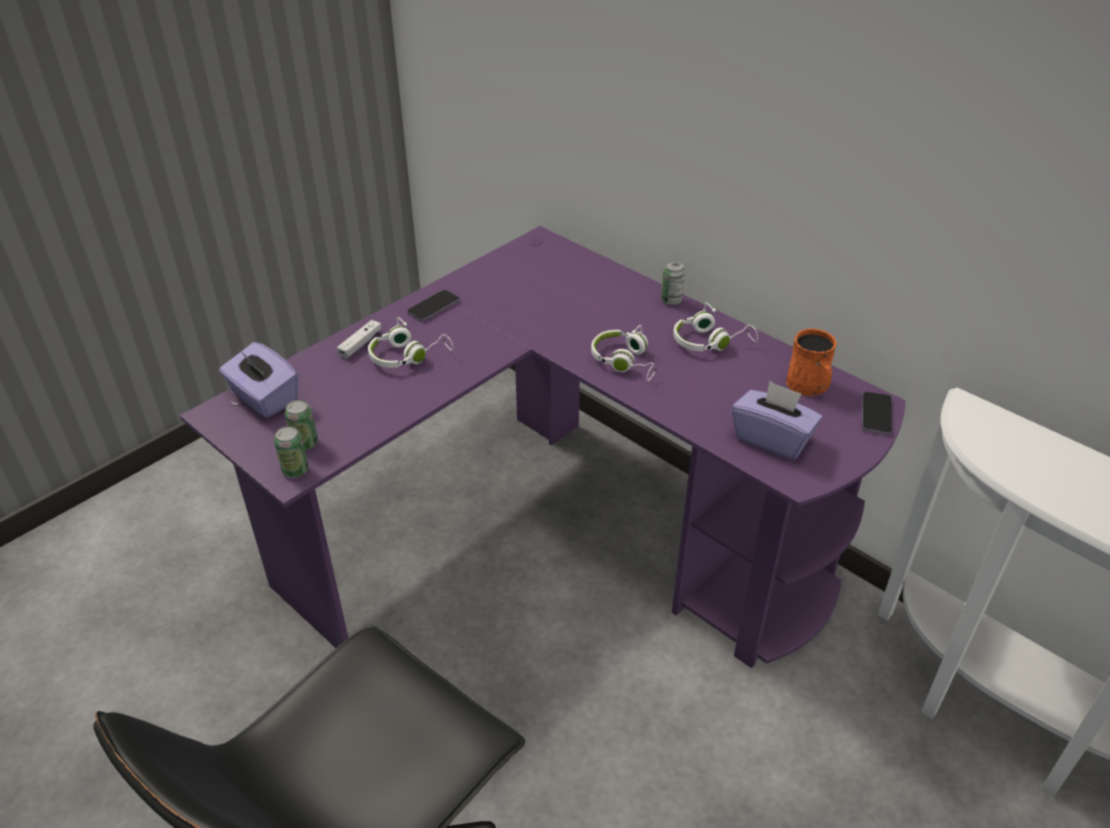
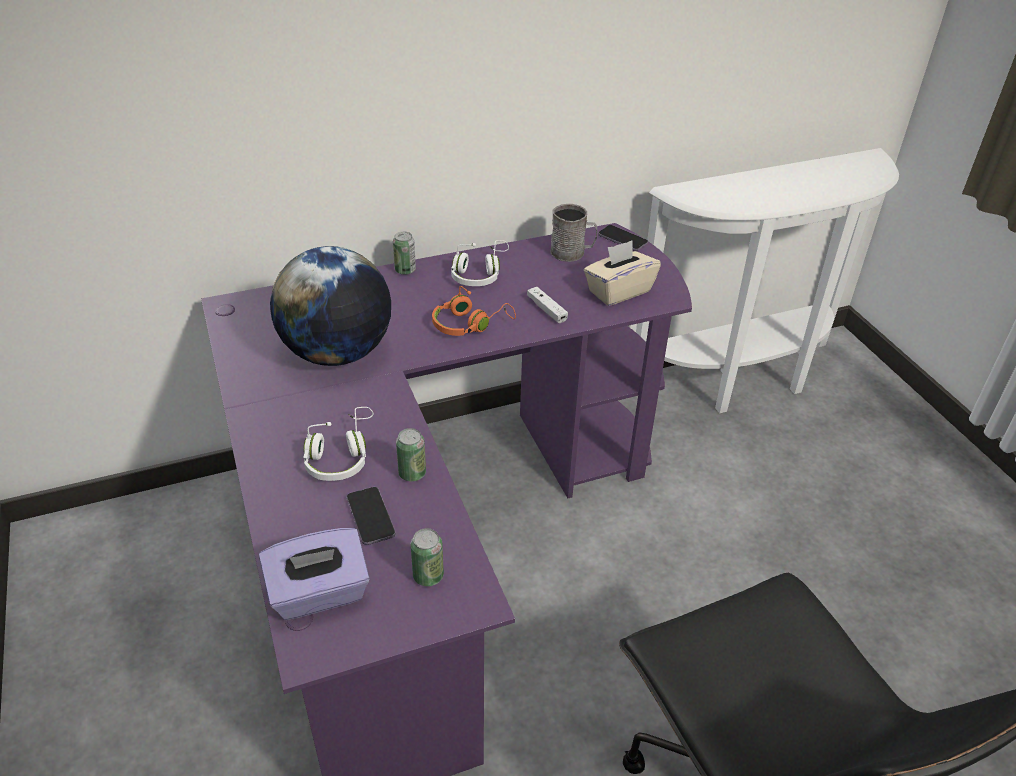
camera: 65 degrees left, 0 degrees up
(295, 470) = (468, 595): can -> can (412, 473)
(360, 344) = (285, 486): white game controller -> white game controller (546, 310)
(433, 307) = (271, 412): phone -> phone (370, 517)
(525, 309) = (337, 353): none -> globe
(625, 362) = (469, 324): white headphones -> orange headphones
(772, 439) = (618, 291): purple tissue box -> beige tissue box
(809, 387) = (572, 253): orange mug -> grey mug

